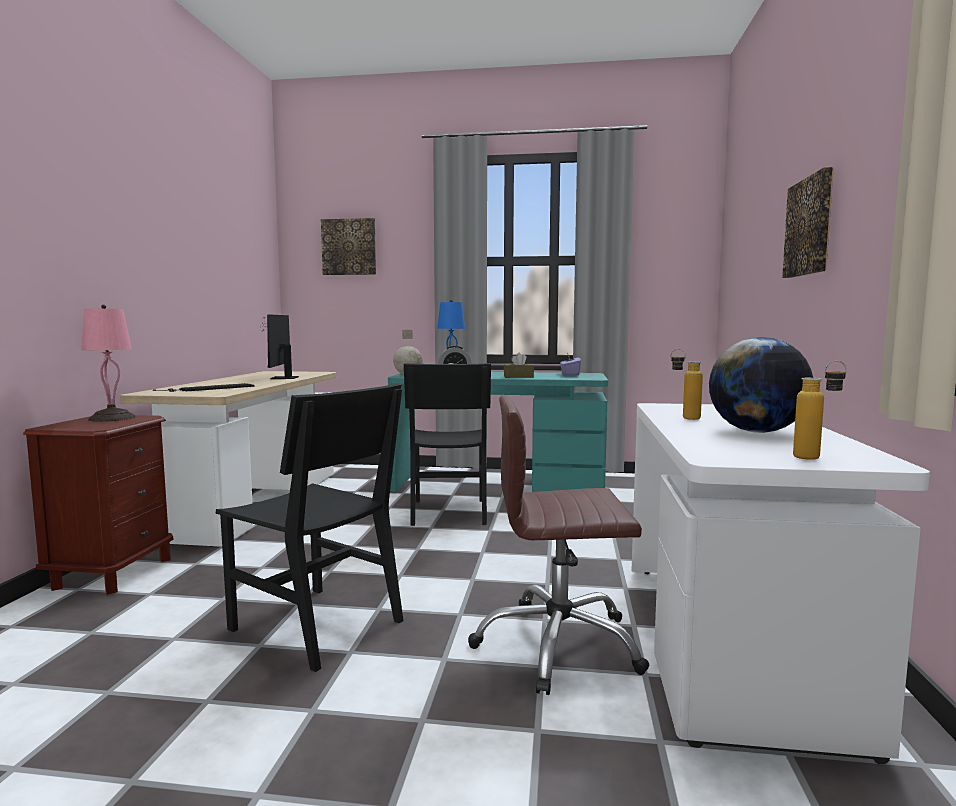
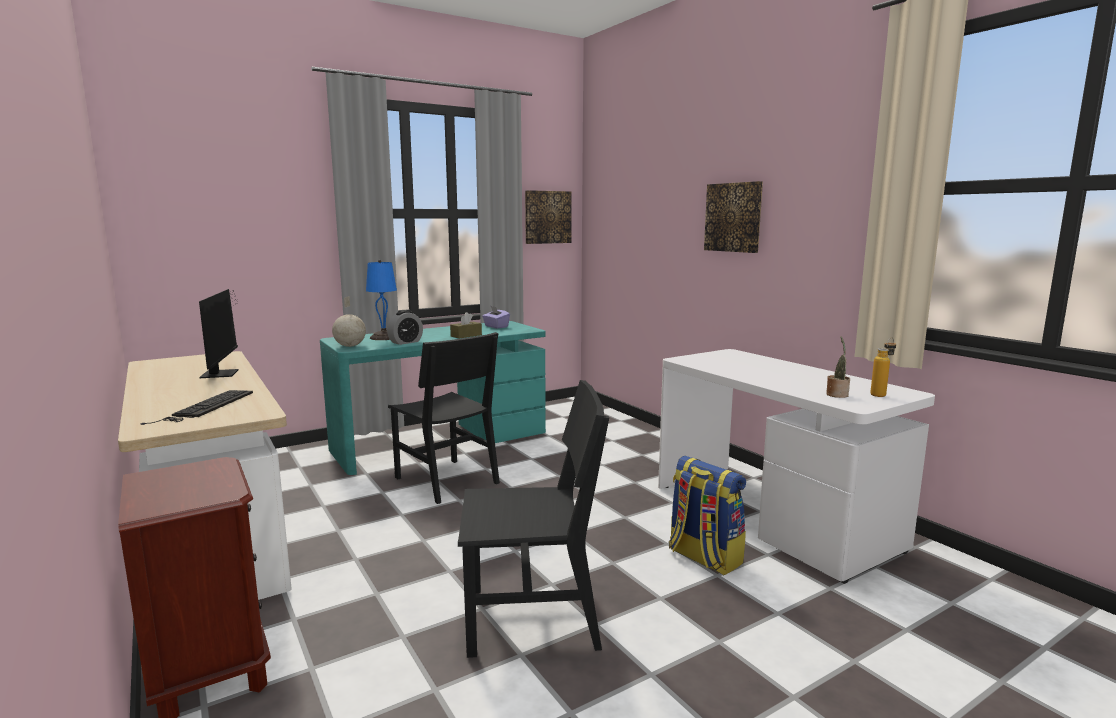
camera: 40 degrees left, 5 degrees up
(111, 418) = (177, 476): pink table lamp -> none
(282, 378) = (222, 372): monitor -> monitor turned 150 degrees counterclockwise
(349, 247) = (215, 192): picture -> picture (547, 217)
(558, 645) = (703, 557): brown office chair -> backpack
(684, 418) = (735, 371): bottle -> none
(738, 448) = (837, 394): none -> potted plant
(757, 432) = (802, 377): globe -> none

